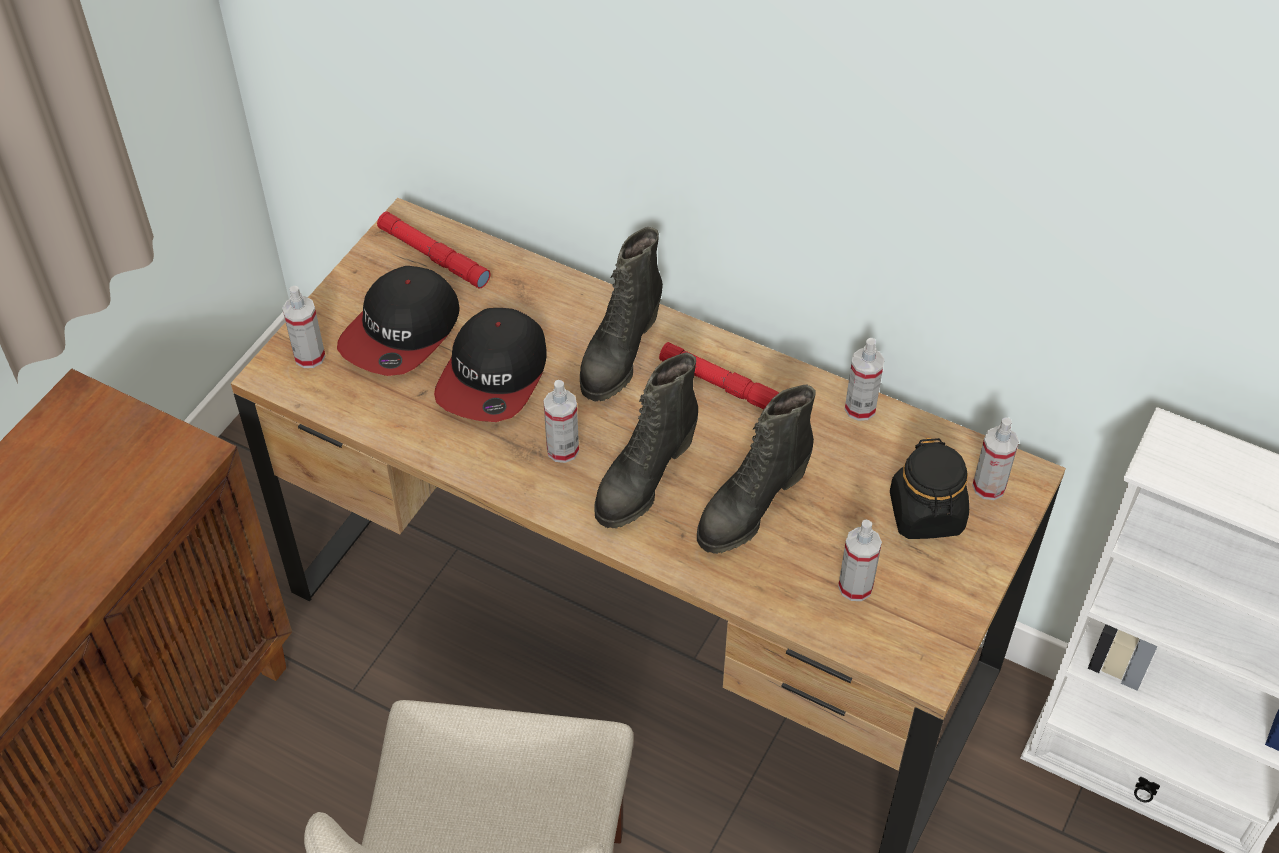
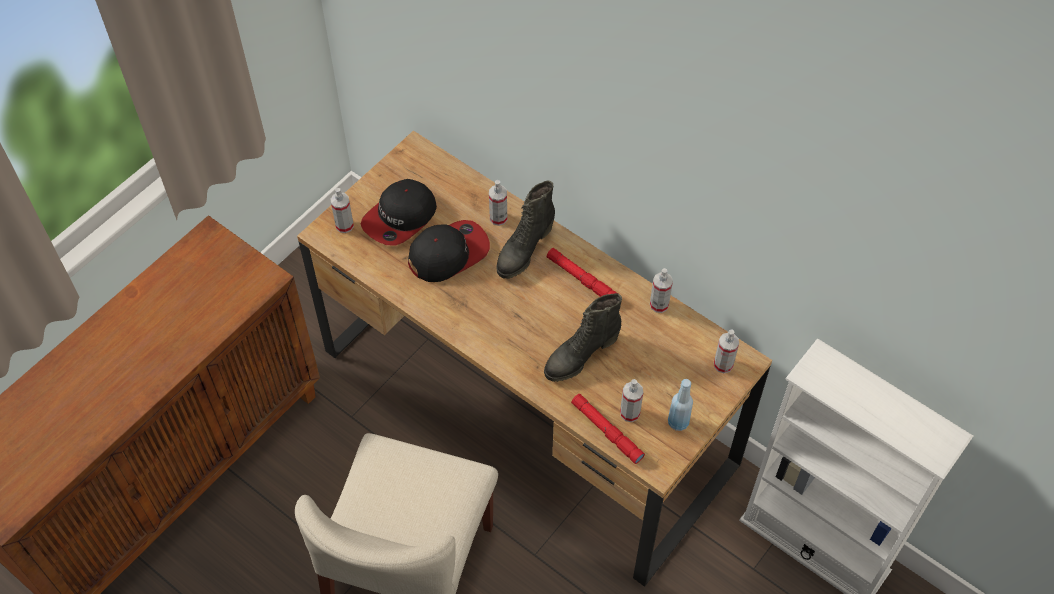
camera: 10 degrees right, 5 degrees up
(433, 256) = (427, 172): red flashlight -> red flashlight (607, 431)
(494, 376) = (448, 253): cap -> cap turned 150 degrees counterclockwise
(562, 450) = (479, 305): spray bottle -> spray bottle (498, 218)
(644, 479) = (522, 329): black boot -> none
(926, 514) = (682, 376): black jar -> none
(939, 590) = (678, 422): none -> blue bottle

